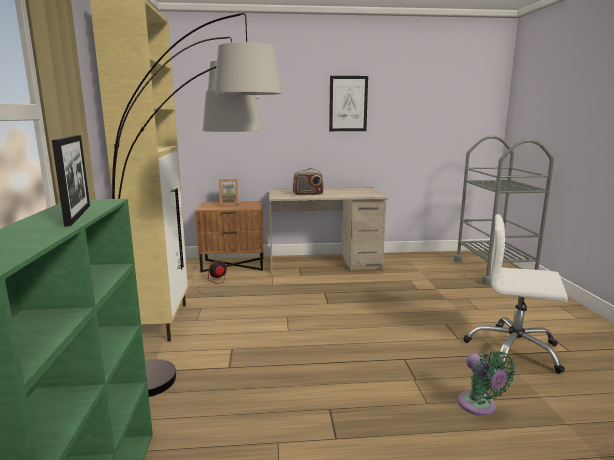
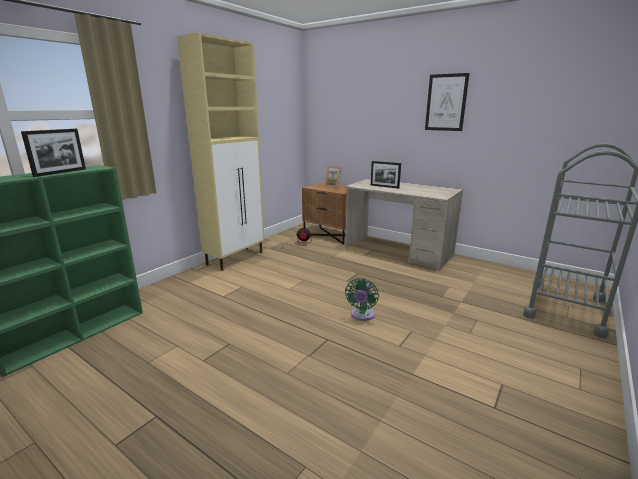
camera: 40 degrees right, 5 degrees up
(217, 370) = (215, 295): floor lamp -> none
(308, 194) = (384, 186): radio -> picture frame
(479, 406) = (317, 396): green fan -> green fan (362, 315)
(513, 350) = (432, 378): white office chair -> none

